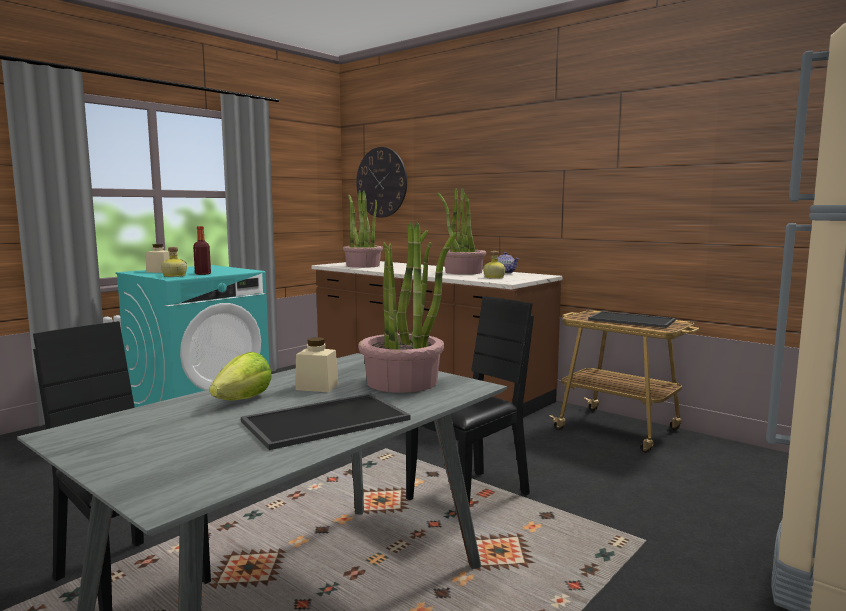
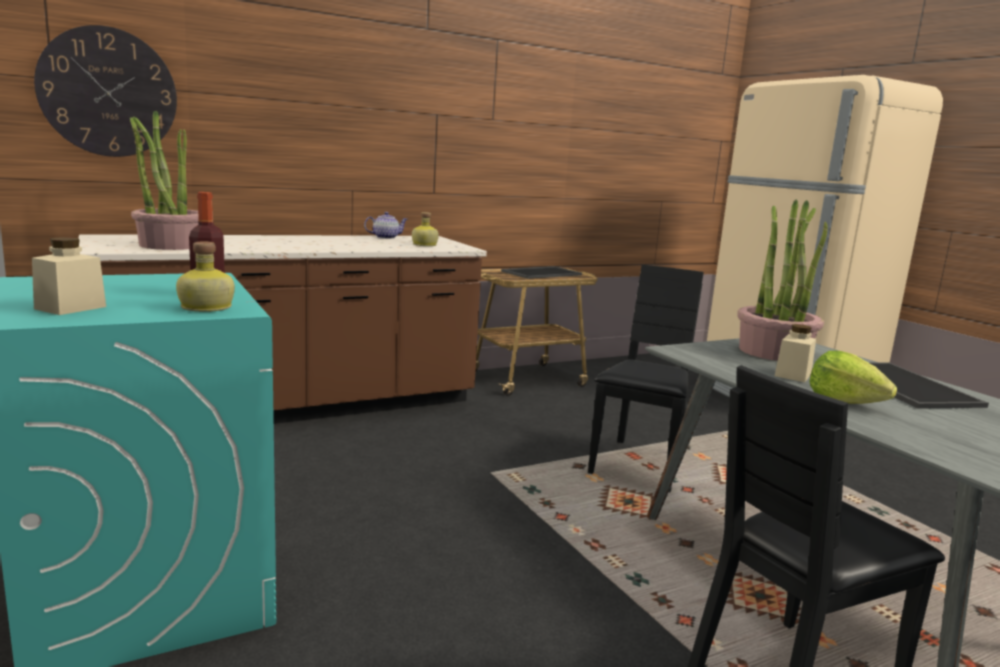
camera: 70 degrees left, 5 degrees up
(463, 272) = (353, 241): potted plant -> none
(469, 498) = (639, 465): black chair -> black chair turned 45 degrees clockwise

